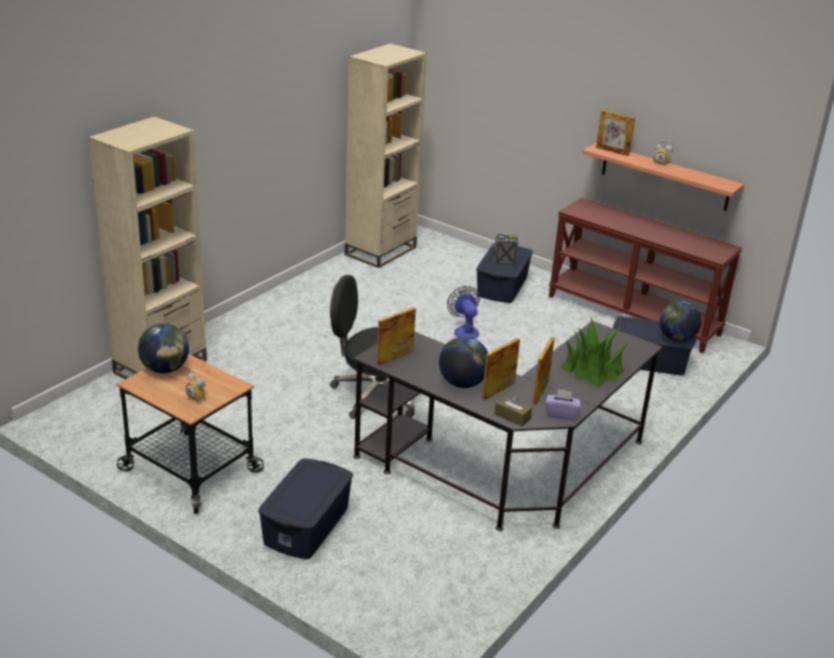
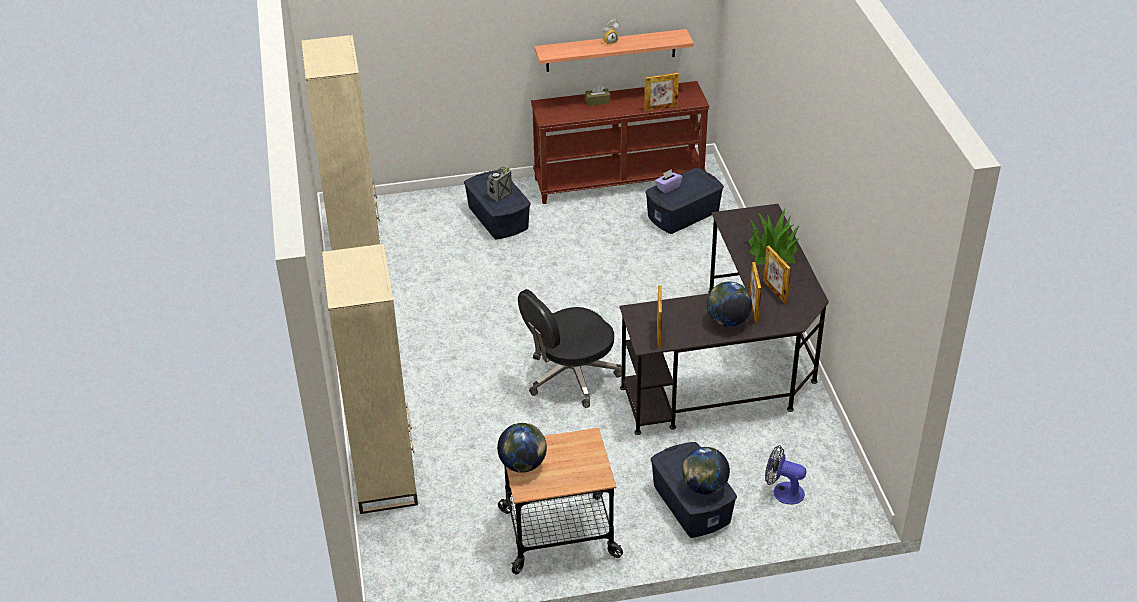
camera: 45 degrees left, 10 degrees up
(199, 397) = (584, 464): alarm clock -> none
(464, 330) = (537, 277): fan -> fan (783, 491)
(512, 416) = (790, 322): brown tissue box -> brown tissue box (597, 101)
(561, 414) = (809, 298): purple tissue box -> purple tissue box (668, 187)
(612, 151) = (561, 49): picture frame -> picture frame (660, 108)
(676, 339) = (705, 185): globe -> globe (704, 487)

